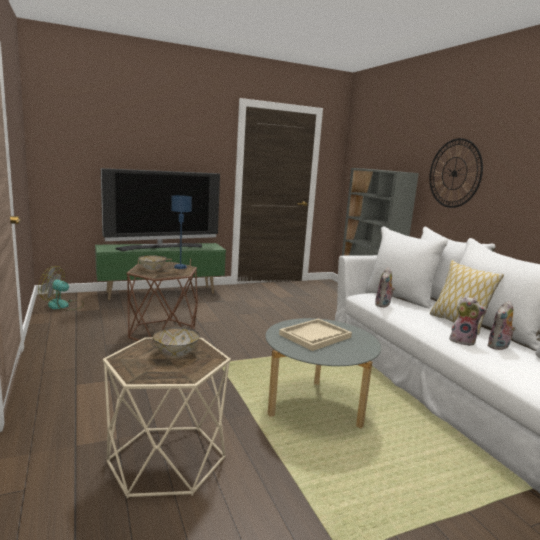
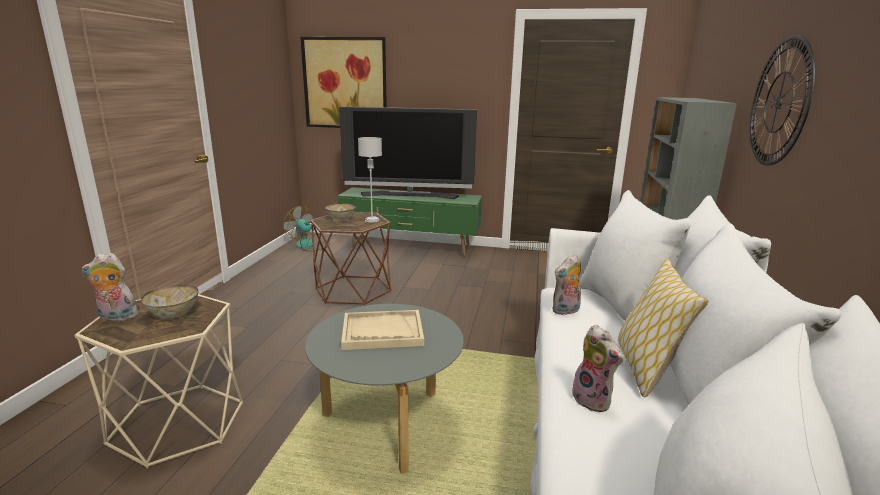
camera: 35 degrees right, 5 degrees up
(88, 146) = (345, 83): none -> picture
(180, 267) = (371, 220): blue table lamp -> grey table lamp
(499, 347) = (647, 431): plush toy -> plush toy (116, 318)

